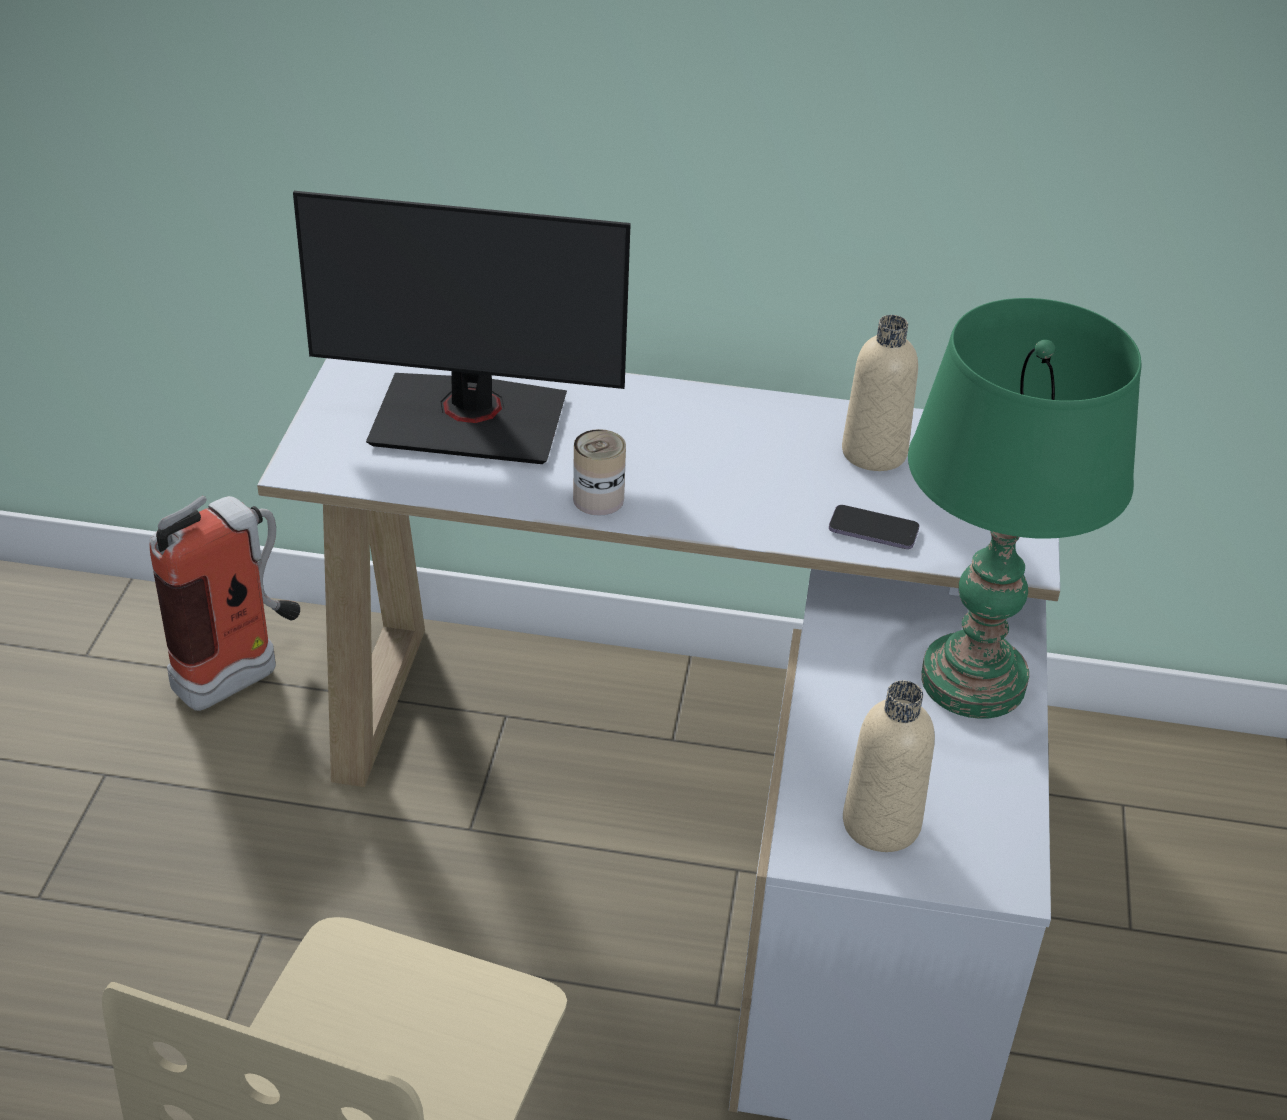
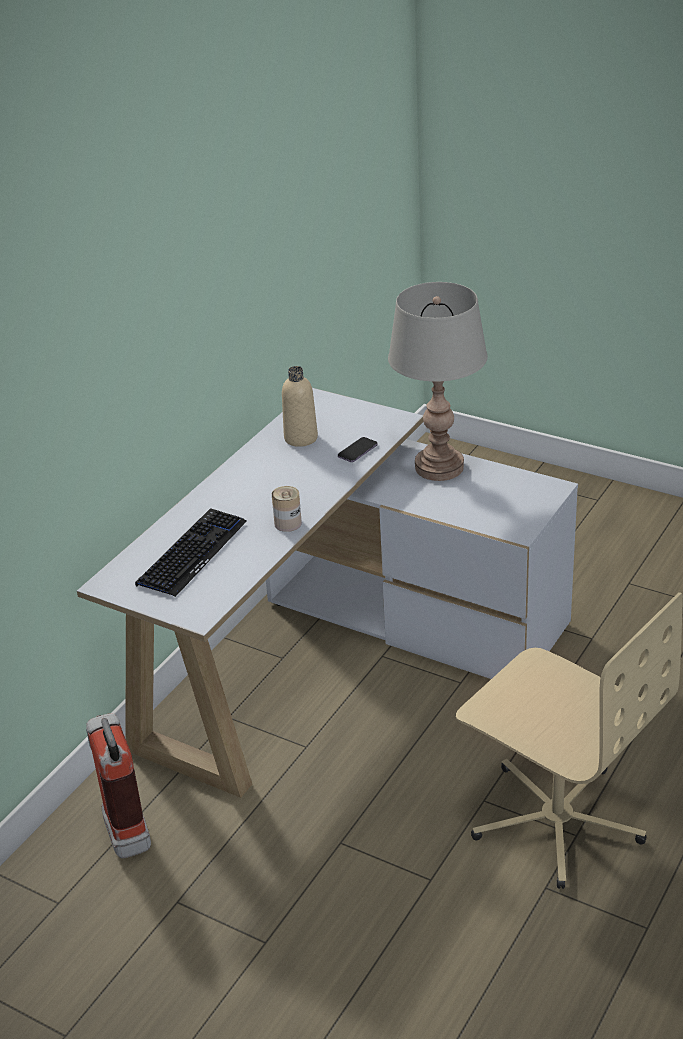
camera: 65 degrees left, 5 degrees down
(470, 419) = (192, 553): monitor -> keyboard
(881, 824) = (511, 510): beige bottle -> none
(973, 682) = (439, 467): green table lamp -> grey table lamp

